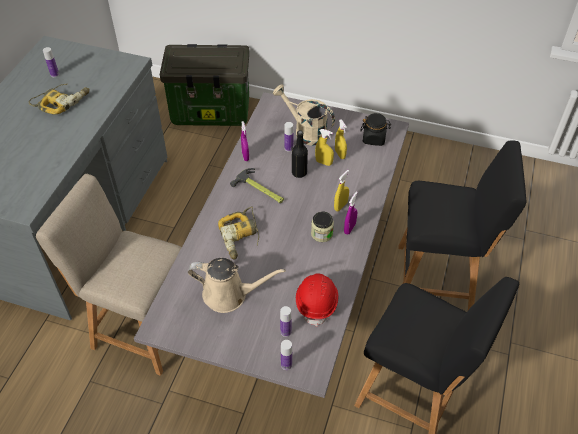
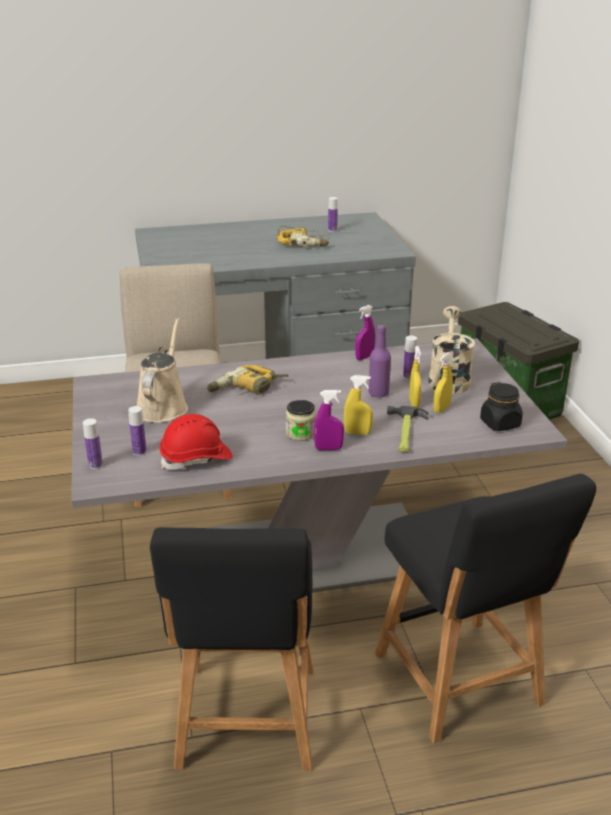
camera: 60 degrees right, 20 degrees down
(229, 295) = (163, 406): beige watering can -> beige watering can turned 150 degrees counterclockwise
(260, 190) = (325, 379): hammer -> hammer (405, 433)
(299, 173) = (378, 393): black bottle -> purple bottle

